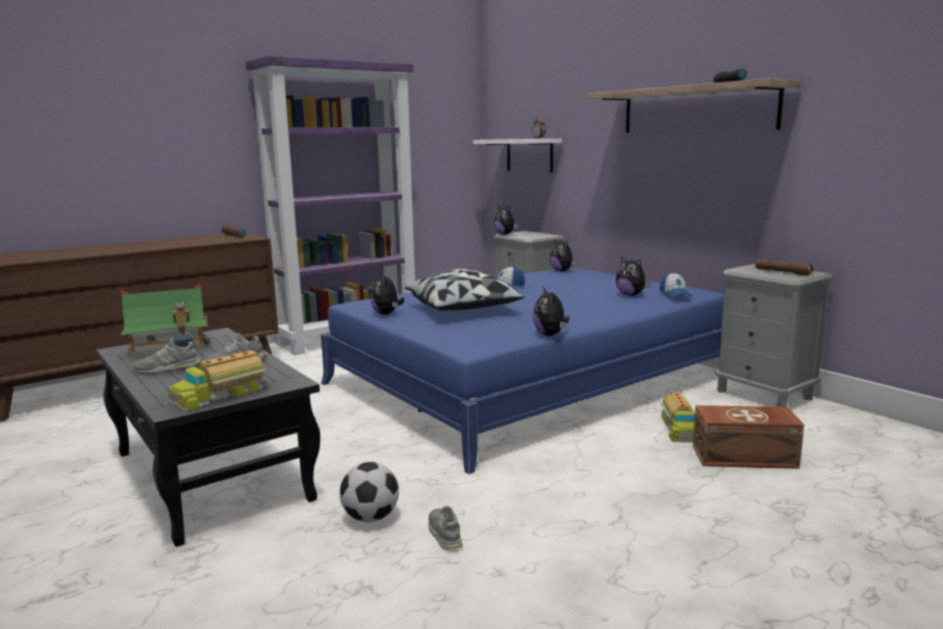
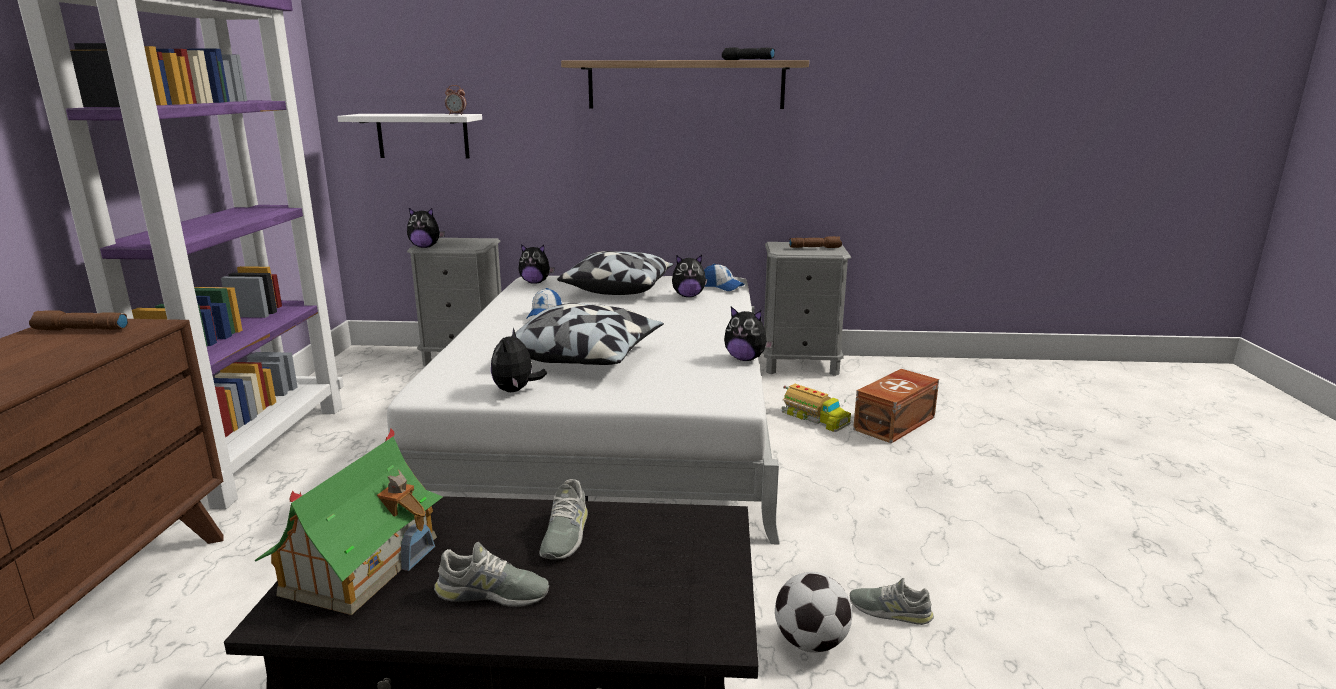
camera: 50 degrees left, 5 degrees up
(168, 368) = (492, 593): grey shoe -> grey shoe turned 105 degrees counterclockwise
(220, 395) = (699, 581): toy truck -> none
(387, 314) = (516, 390): plush toy -> plush toy turned 75 degrees clockwise
(530, 380) = (611, 421): blue bed -> white bed
(600, 283) = (618, 289): none -> pillow

